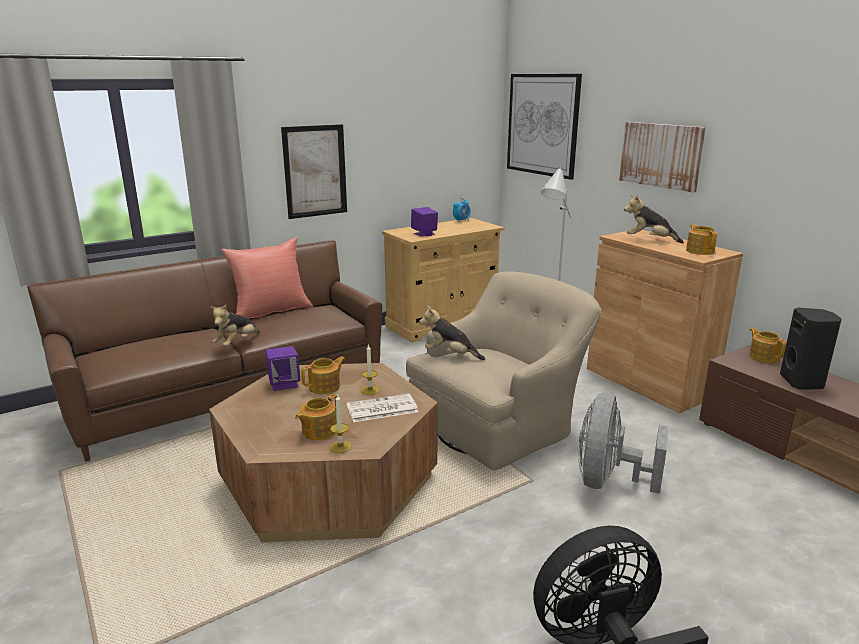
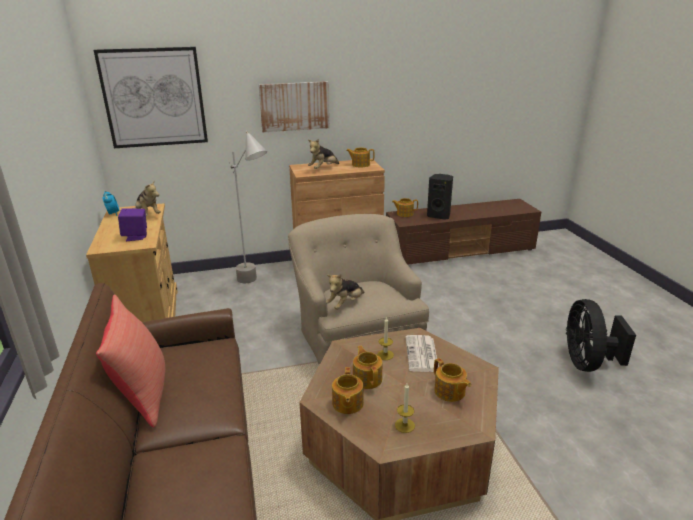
camera: 70 degrees left, 5 degrees up
(237, 343) = (227, 428): plush toy -> plush toy (148, 214)
(284, 384) = (347, 404): purple speaker -> teapot
(315, 171) = (37, 211): picture -> none
(340, 446) = (478, 383): candle -> candle (404, 425)
(608, 481) = (445, 316): grey fan -> none

